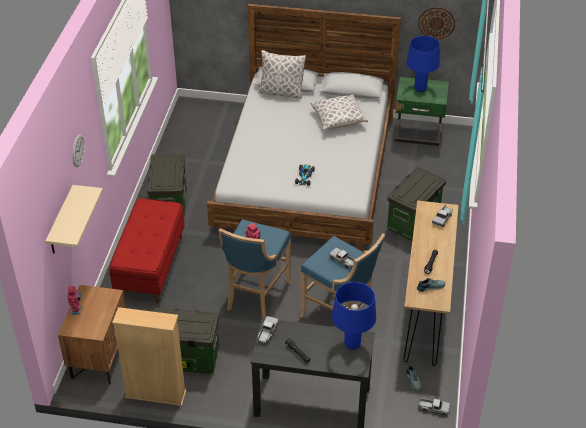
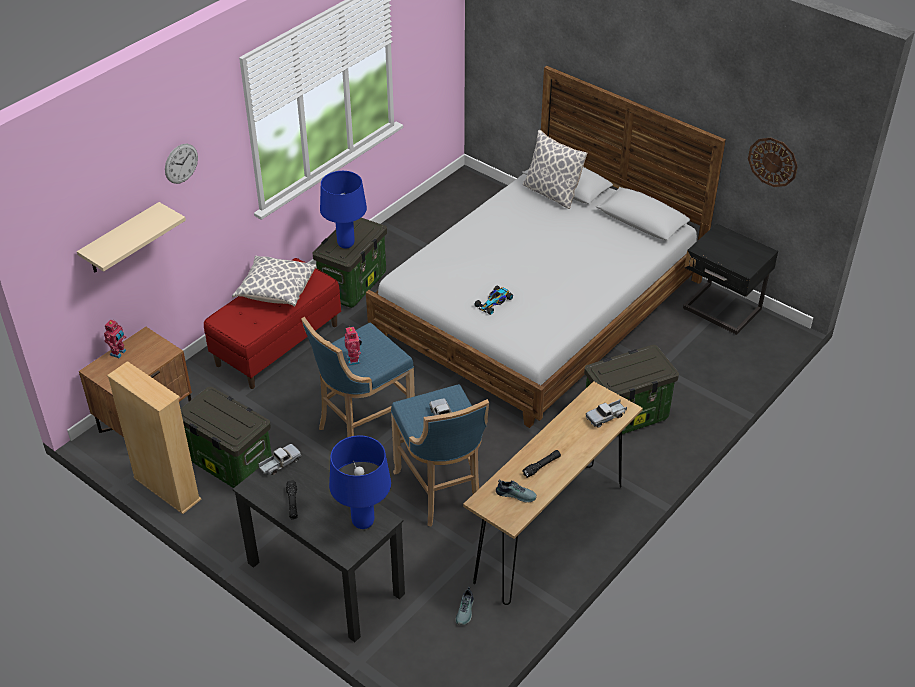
camera: 30 degrees right, 0 degrees up
(338, 120) = (593, 250): pillow -> pillow (275, 291)
(418, 134) = (721, 311): green nightstand -> black nightstand
(420, 89) = (730, 248): blue table lamp -> blue table lamp (346, 244)
(434, 408) = (461, 657): toy truck -> none

